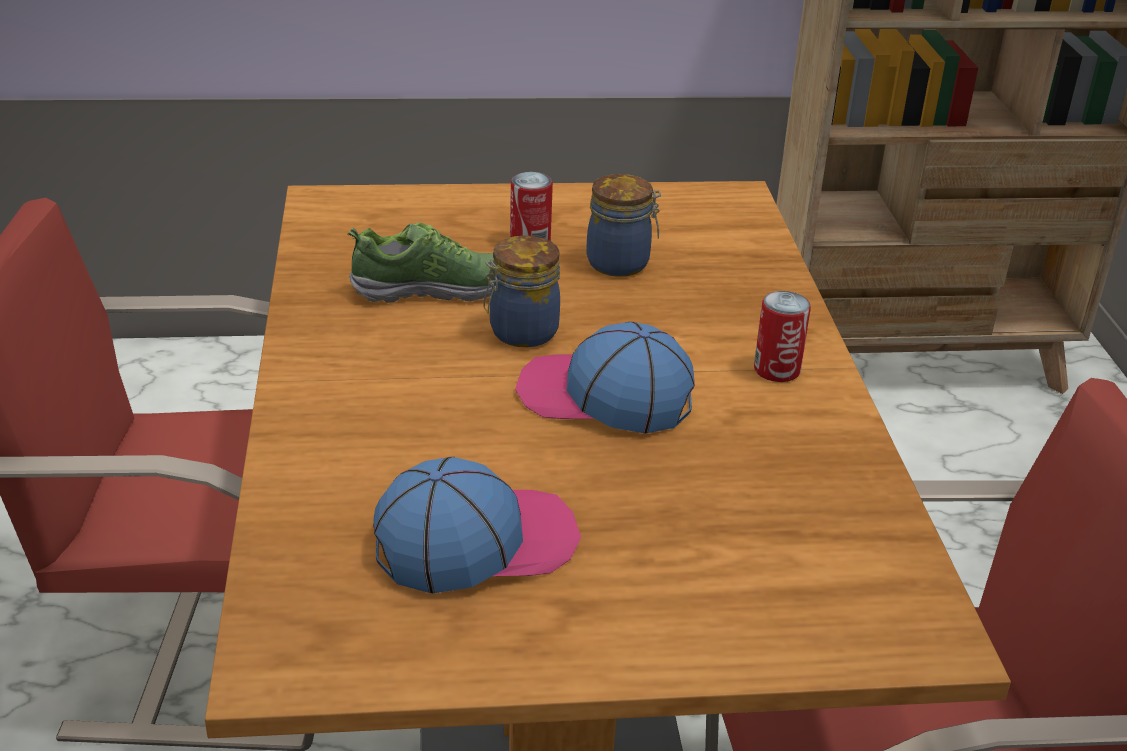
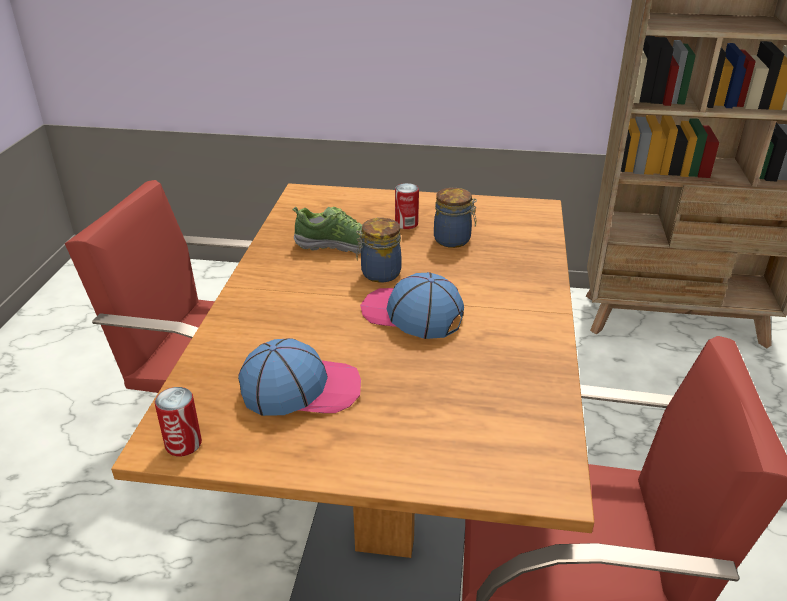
camera: 15 degrees right, 0 degrees up
(776, 370) = (521, 310): can -> can (183, 444)

